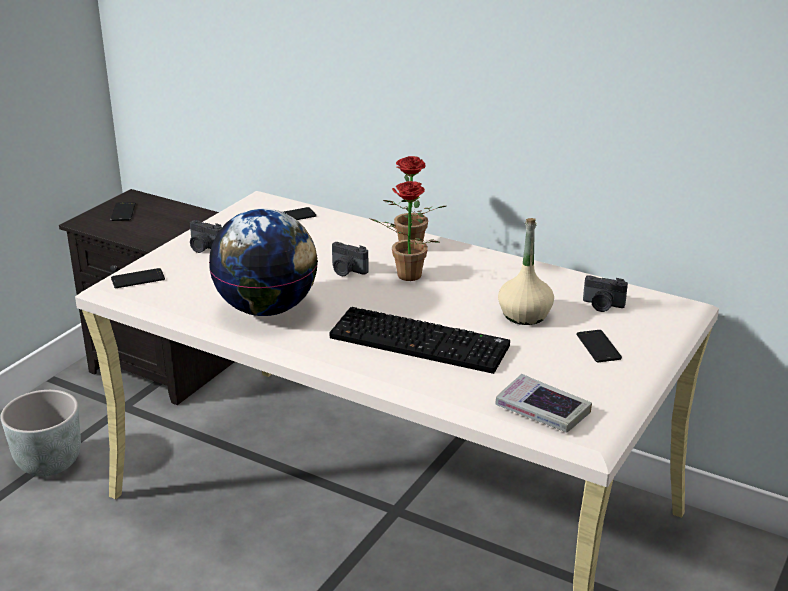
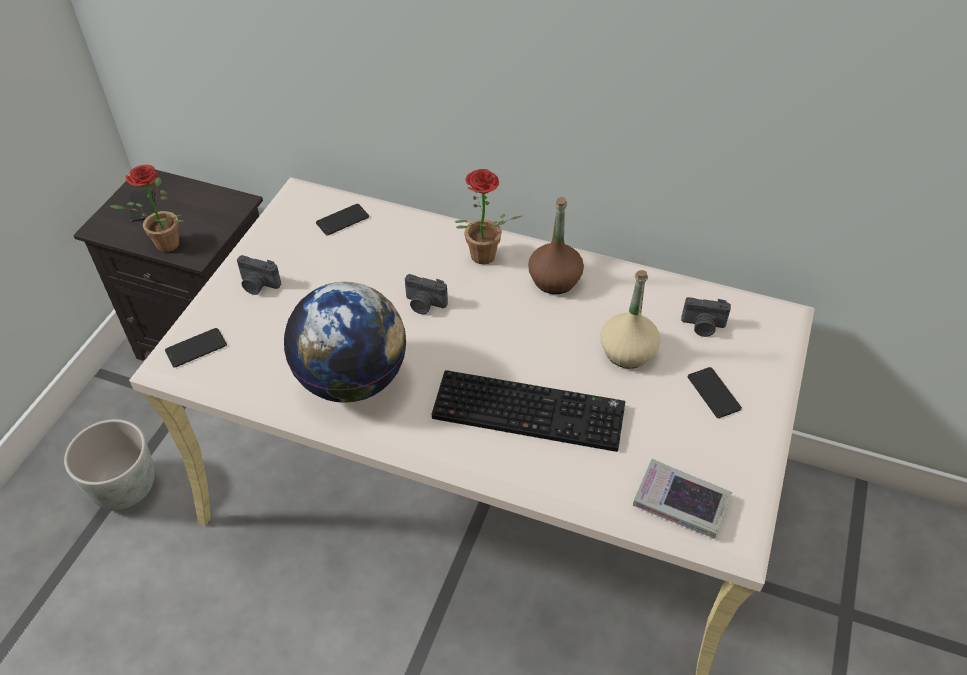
camera: 10 degrees left, 20 degrees up
(404, 277) = (488, 306): potted plant -> potted plant (163, 247)
(471, 266) = (554, 280): none -> brown bottle

